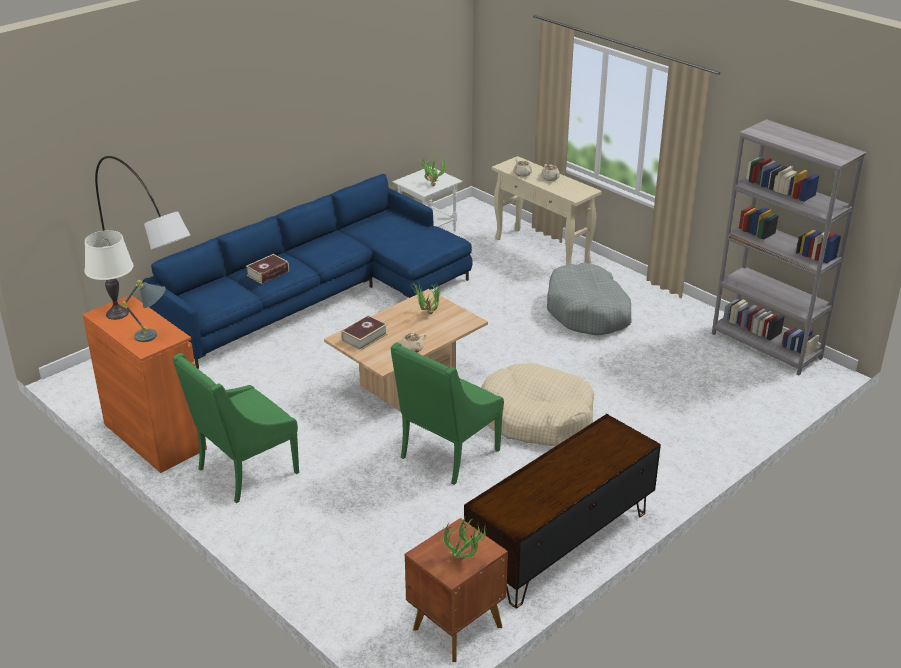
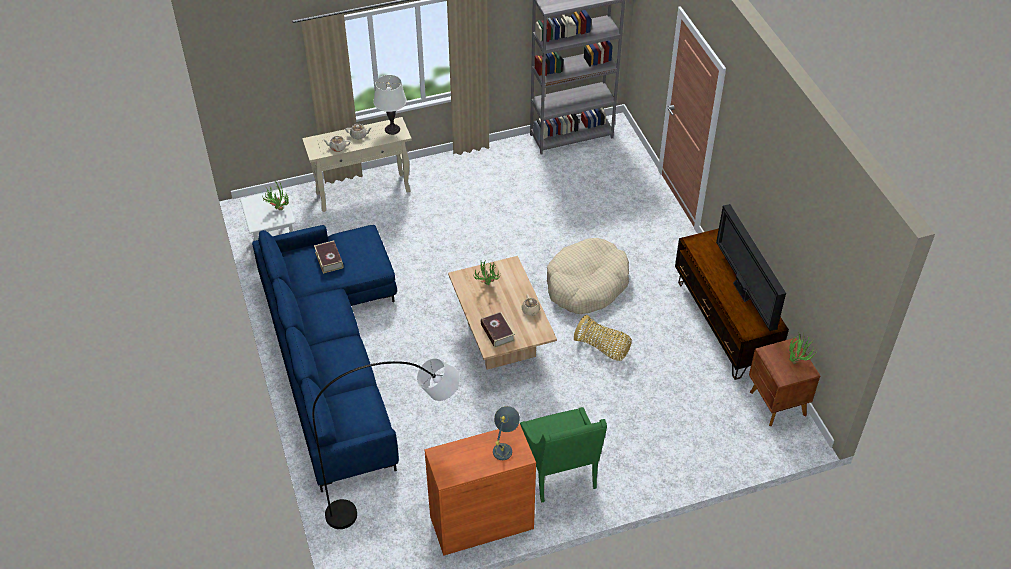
camera: 65 degrees left, 15 degrees up
(117, 313) = (453, 464): white table lamp -> white table lamp (392, 129)
(268, 273) = (344, 367): book -> book (329, 260)
(447, 455) = (603, 348): green armchair -> basket
(553, 486) = (743, 293): none -> television
(588, 312) = (470, 203): grey dog bed -> none

